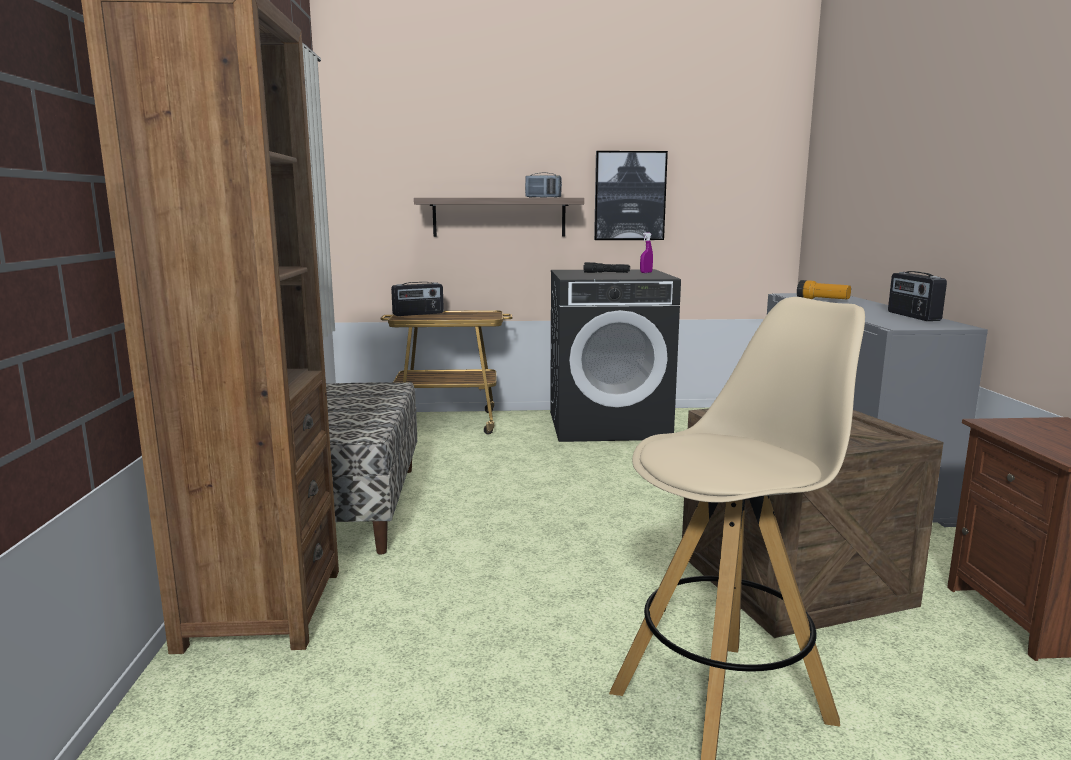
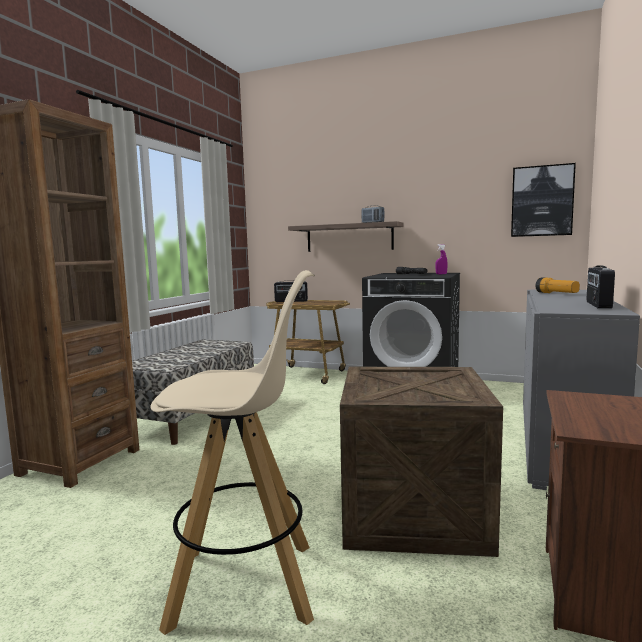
camera: 25 degrees right, 5 degrees down
(629, 196) = (440, 219): picture -> picture (542, 201)

